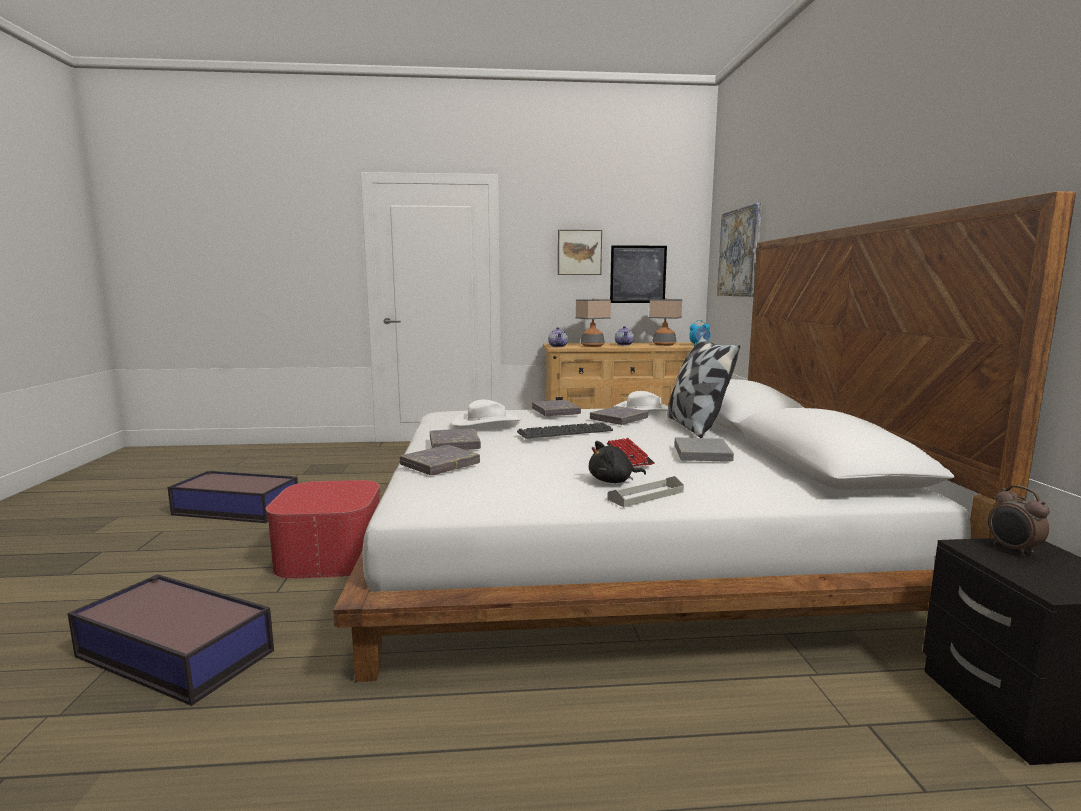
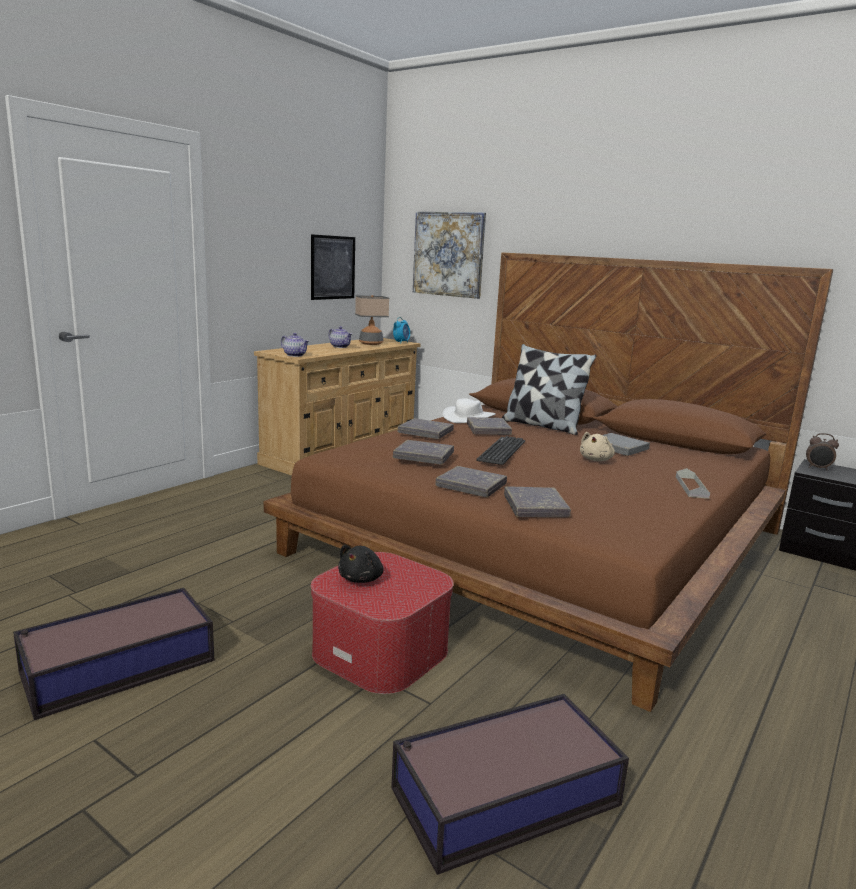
camera: 50 degrees left, 5 degrees up
(487, 422) = (423, 456): white hat -> grey book
(579, 252) = (283, 241): picture -> none
(592, 345) = (320, 351): table lamp -> none
(613, 481) = (652, 483): black plush toy -> black plush toy (362, 578)
(620, 545) = (543, 541): white bed -> brown bed
(628, 454) = (596, 460): keyboard -> beige plush toy

